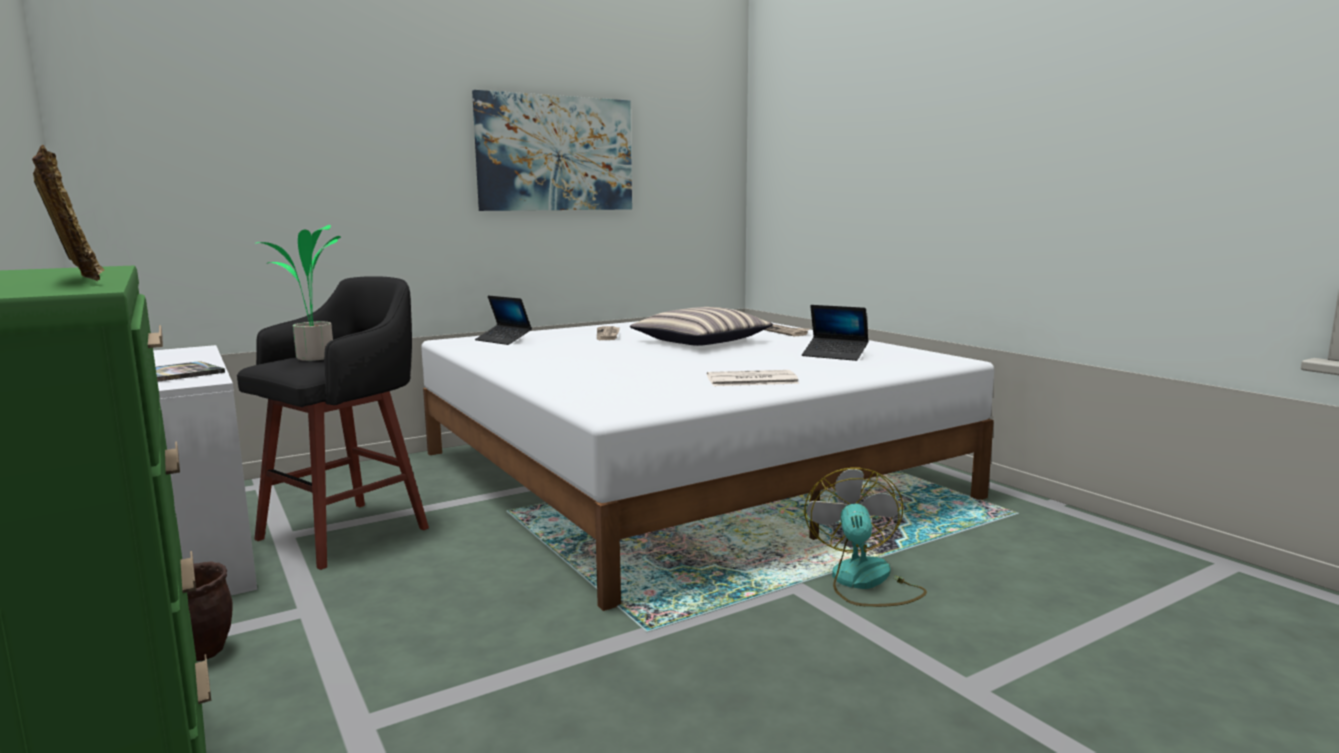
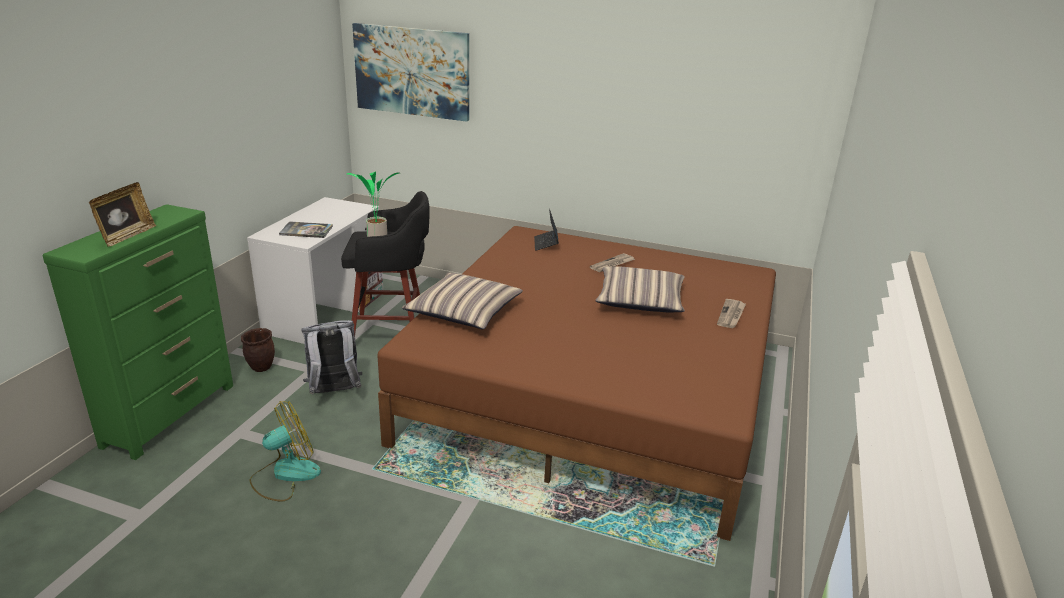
camera: 50 degrees right, 15 degrees up
(409, 609) = (334, 392): none -> grey backpack
(555, 153) = (635, 107): picture -> picture (412, 71)
(584, 383) = (464, 311): none -> pillow
(683, 473) = (595, 389): white bed -> brown bed
(750, 380) = (538, 357): newspaper -> none
(835, 355) = (667, 362): laptop -> none
(864, 582) = (504, 524): fan -> fan (285, 474)

